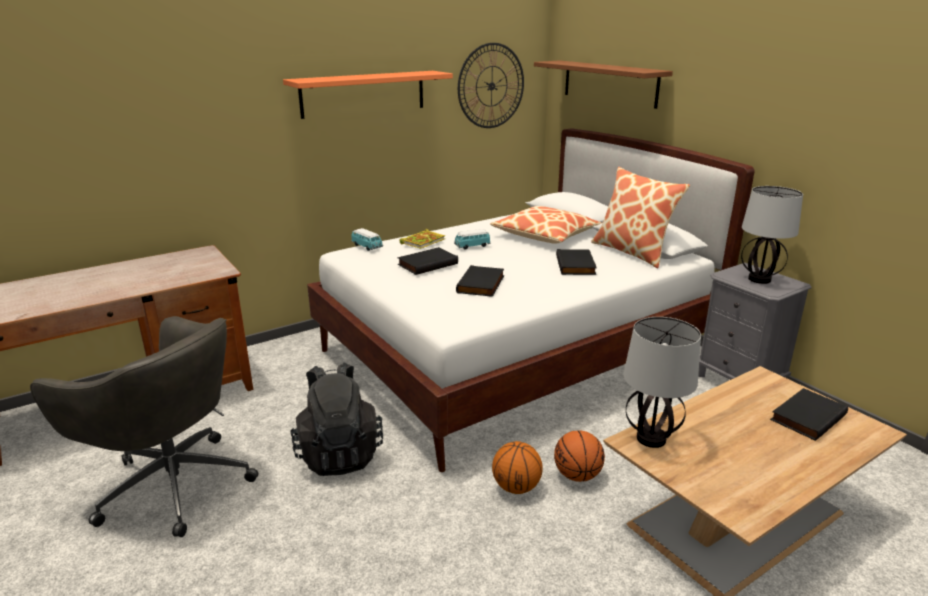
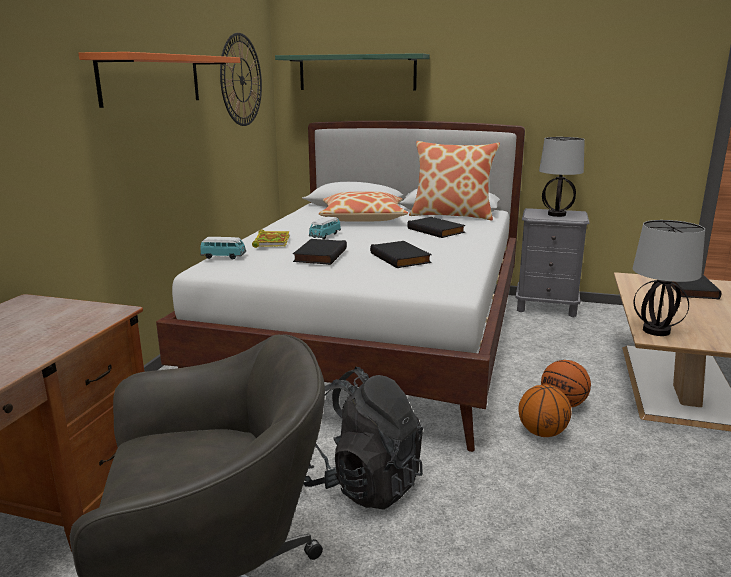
camera: 40 degrees left, 5 degrees down
(609, 83) = (357, 72): brown shelf -> green shelf

